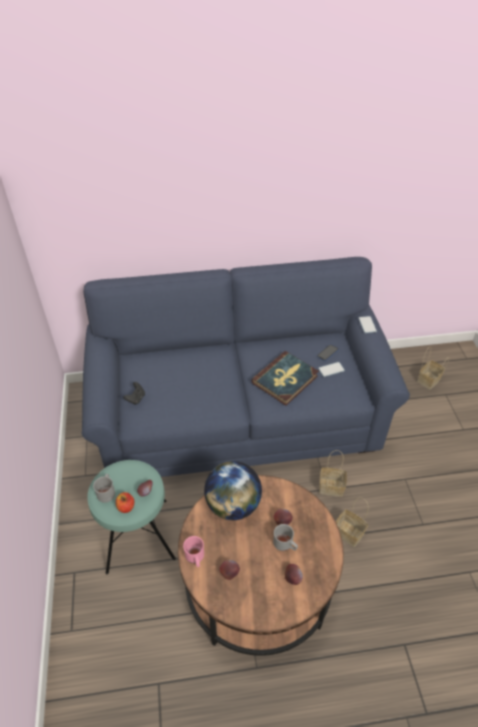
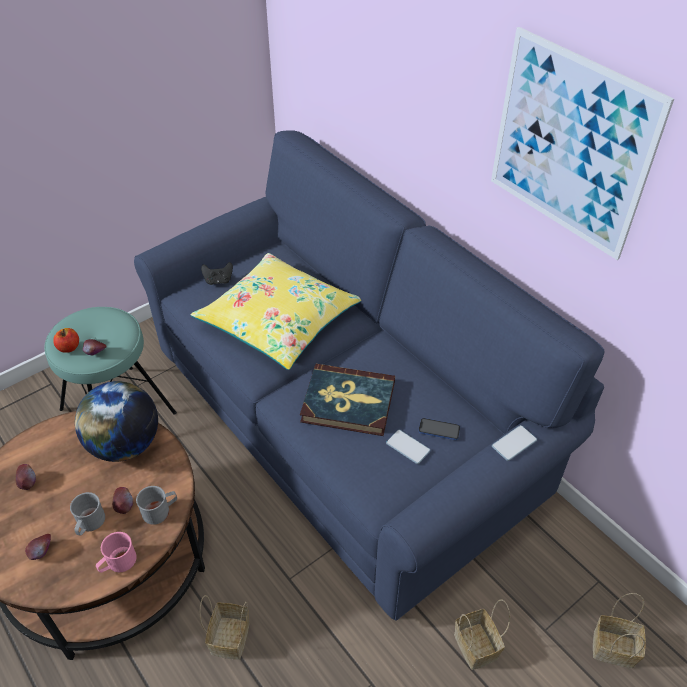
camera: 60 degrees right, 0 degrees up
(106, 491) = (82, 323): grey mug -> grey mug (160, 510)
(195, 557) = (36, 441): pink mug -> pink mug (118, 563)
(198, 383) = (278, 320): none -> yellow pillow
(314, 172) = (570, 145): none -> picture
(332, 487) = (296, 584): basket -> basket (477, 647)

